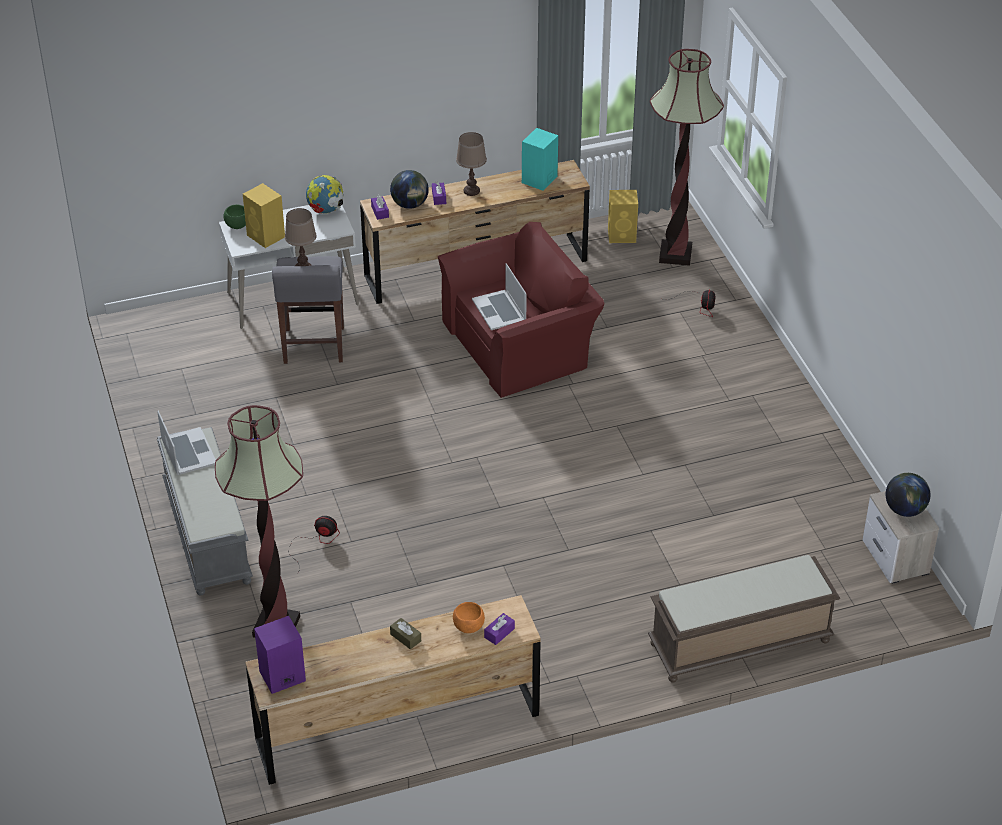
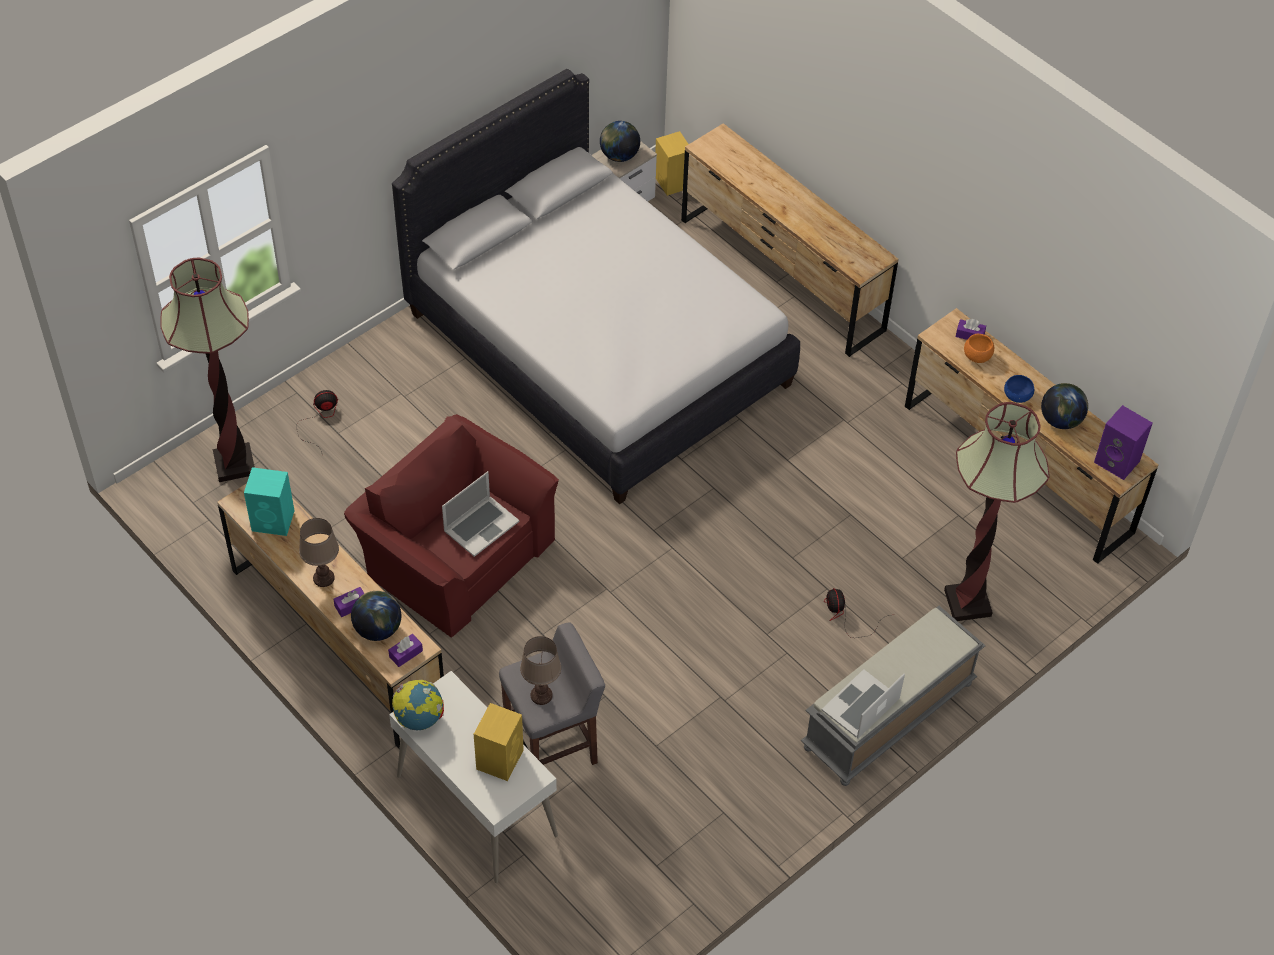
camera: 115 degrees left, 10 degrees up
(237, 225) = (492, 800): green bowl -> none
(356, 656) = (1060, 420): none -> globe
(405, 637) = (1017, 394): brown tissue box -> blue bowl
(622, 235) = (216, 522): yellow speaker -> yellow speaker (672, 181)
(700, 483) = (597, 349): none -> white bed
(739, 643) = (781, 274): brown bench -> brown dresser

